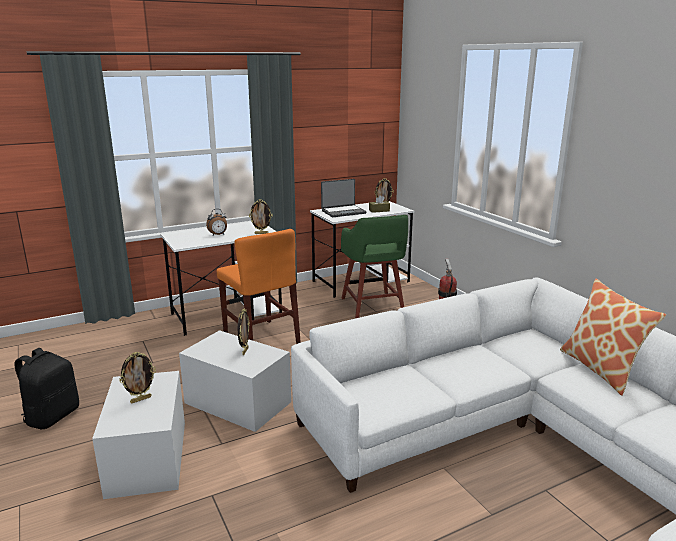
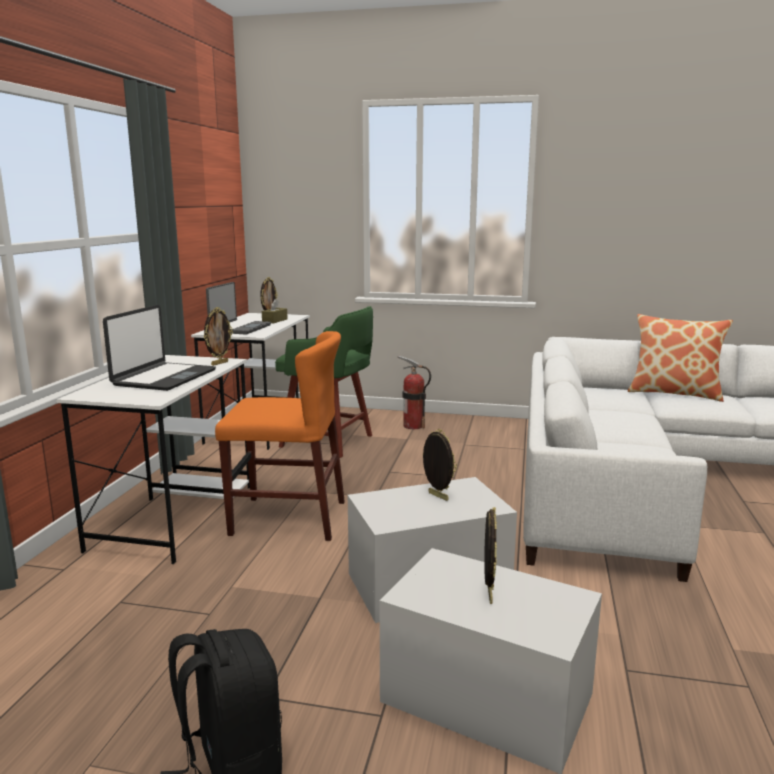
camera: 50 degrees left, 5 degrees down
(218, 235) = (164, 378): alarm clock -> laptop

